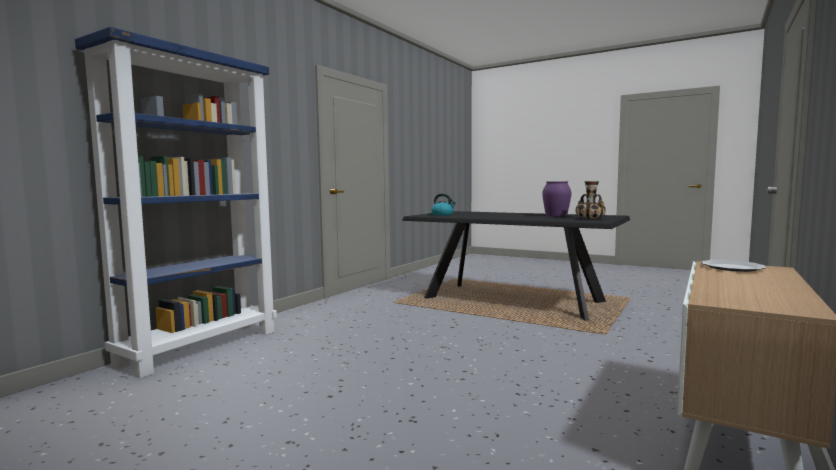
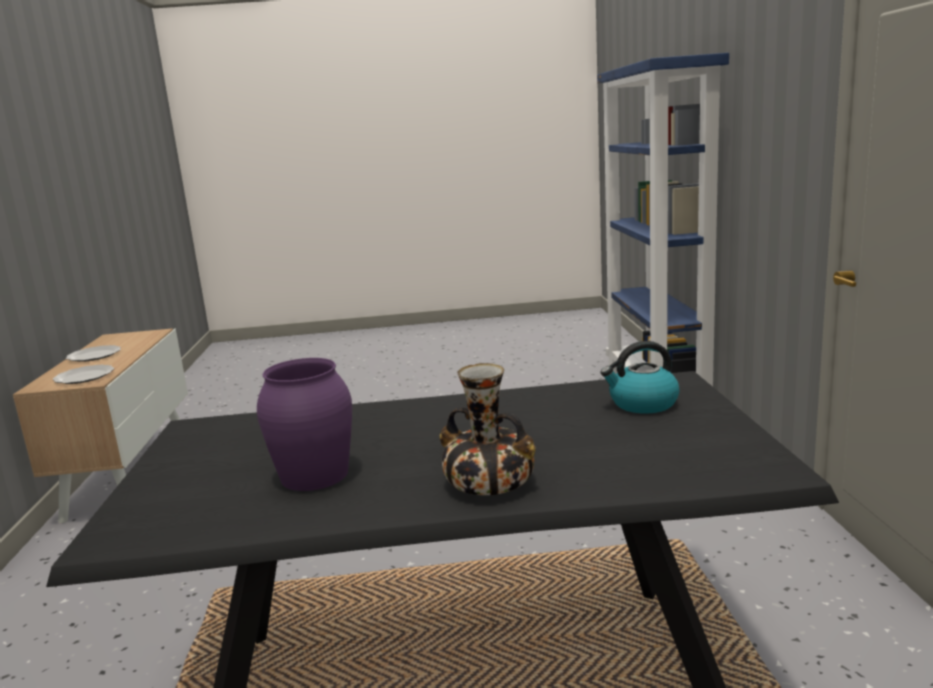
camera: 145 degrees right, 10 degrees up
(589, 218) = (210, 462): vase -> vase (490, 483)
(765, 284) = (95, 355): none -> plate

